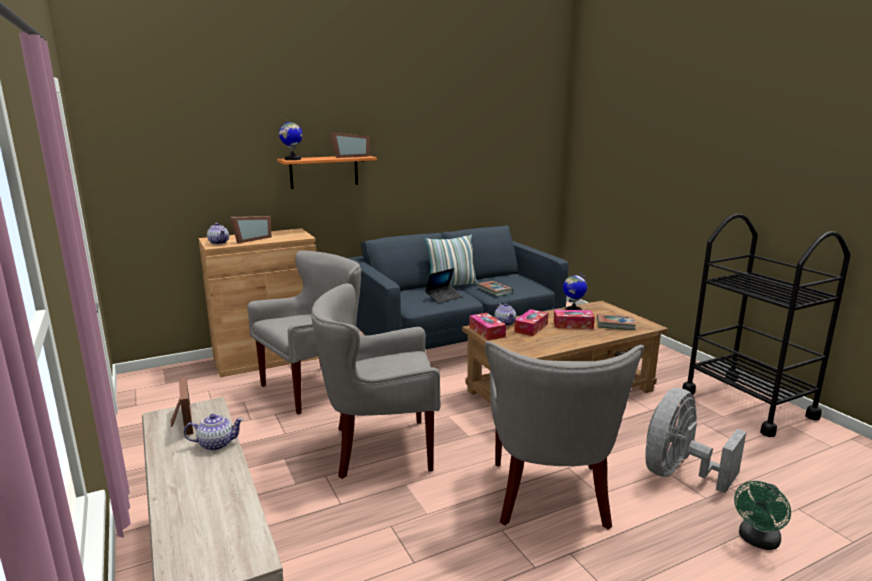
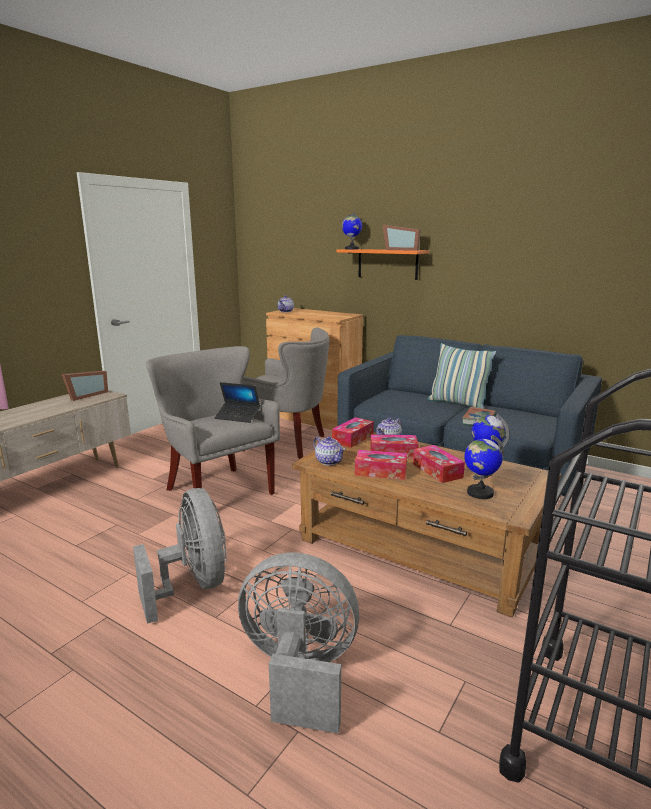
camera: 60 degrees right, 0 degrees up
(216, 444) = (61, 407): teapot -> teapot (329, 461)
(250, 239) = (306, 313): picture frame -> none
(443, 297) = (417, 407): laptop -> laptop (237, 417)
(548, 496) = (193, 585): grey armchair -> grey fan
(561, 339) = (380, 472): none -> tissue box
(615, 324) = (479, 493): book -> globe
(757, 541) = (177, 770): green fan -> none

